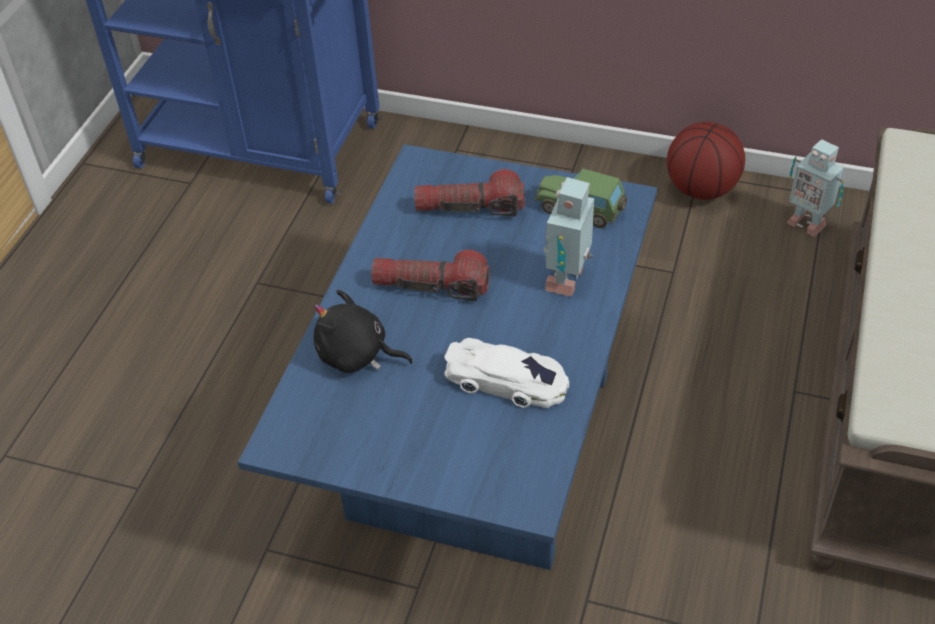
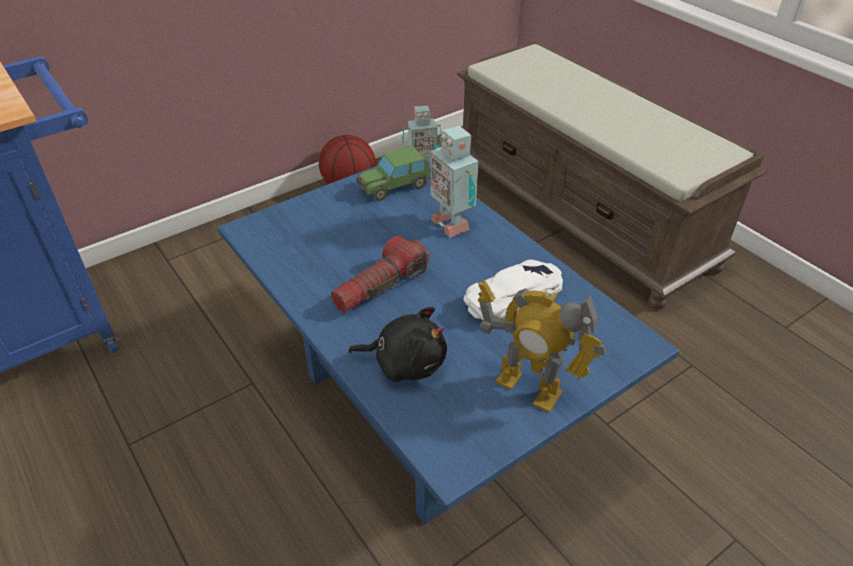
camera: 55 degrees left, 5 degrees down
(357, 355) = (405, 362): black plush toy -> black plush toy turned 135 degrees counterclockwise
(399, 449) = (528, 388): none -> toy robot
(470, 207) = (327, 229): flashlight -> none

